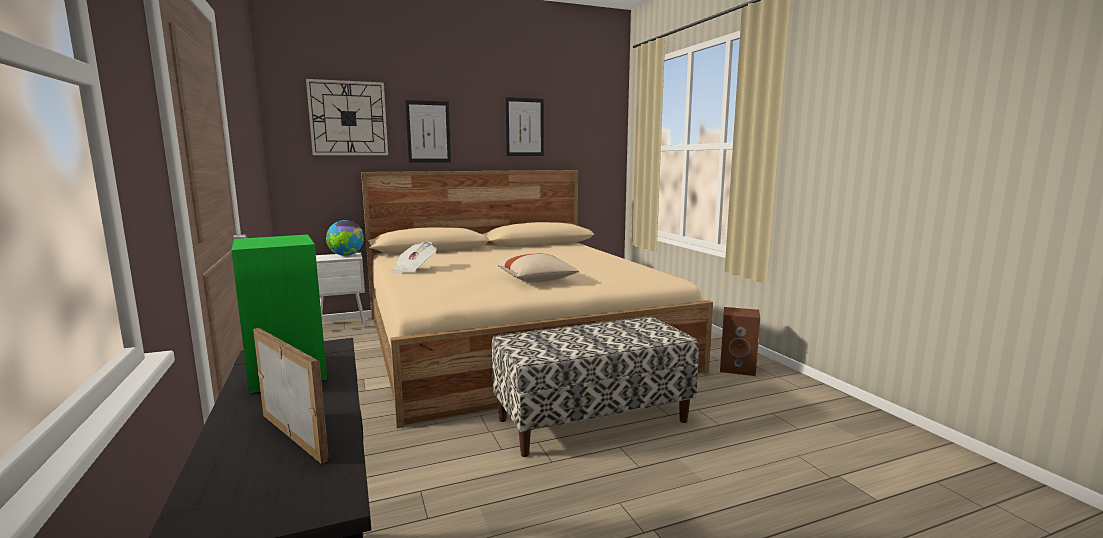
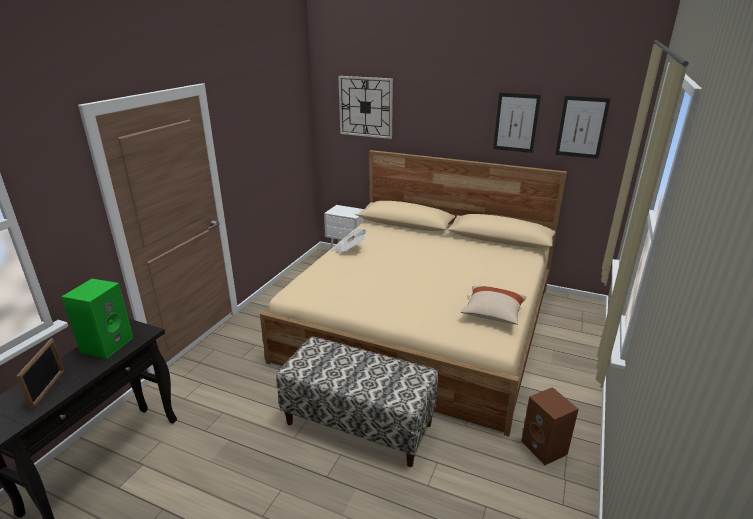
camera: 45 degrees right, 15 degrees up
(346, 255) = (352, 212): globe -> none
(428, 132) = (425, 121): picture -> picture (581, 127)
(537, 281) = (393, 297): beige pillow -> beige pillow (492, 314)

